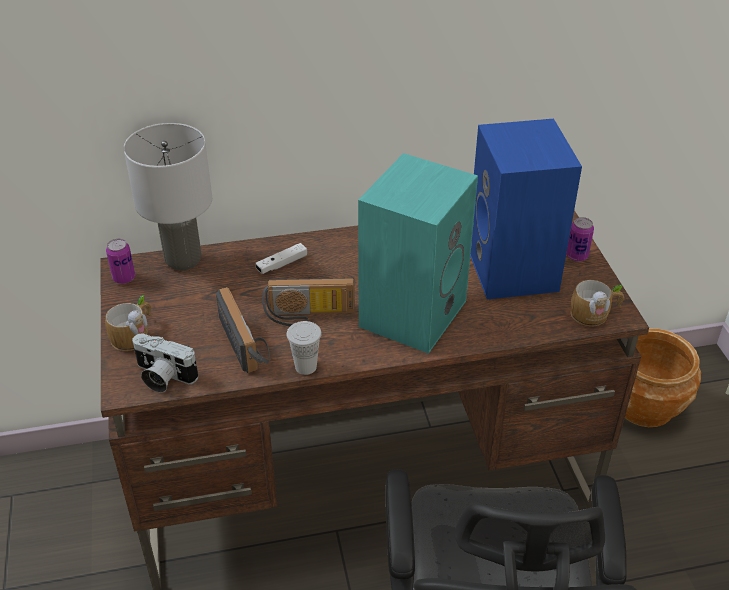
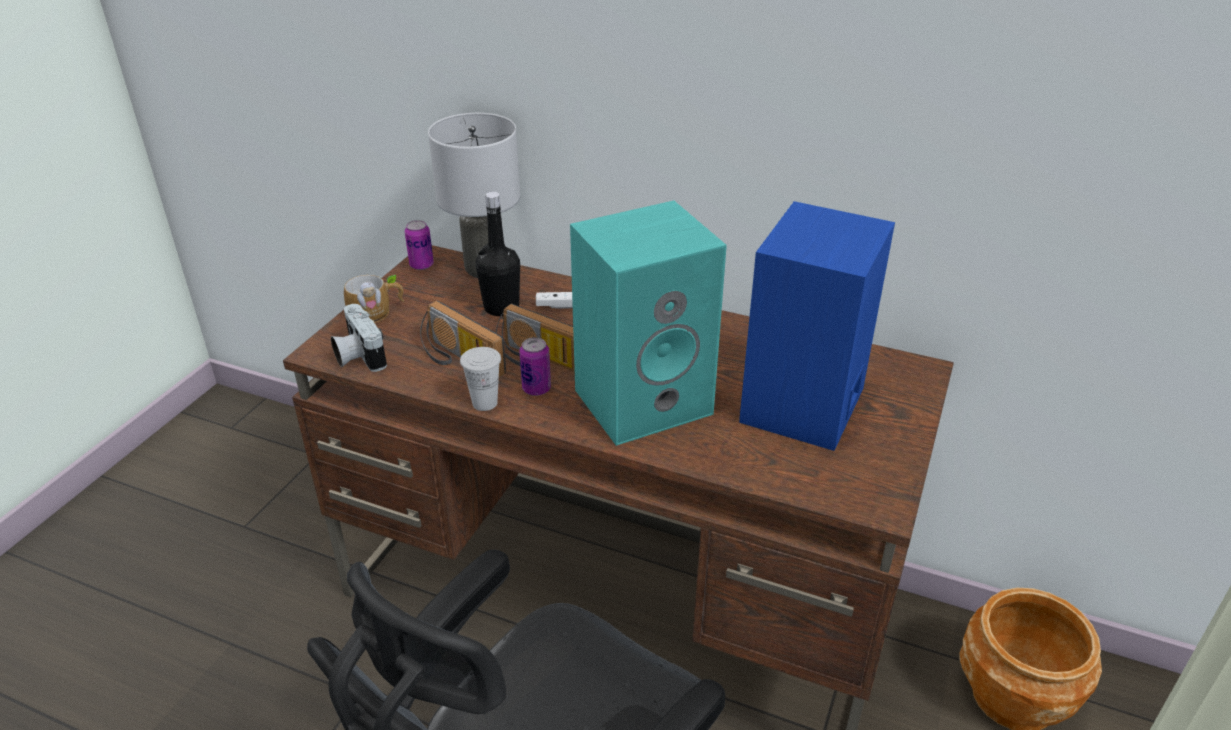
camera: 35 degrees right, 5 degrees down
(232, 286) = (501, 307): none -> black bottle
(247, 343) = (458, 360): radio -> radio turned 120 degrees clockwise
(577, 256) = (898, 424): can -> can (536, 389)
(595, 314) = (853, 493): mug -> none

